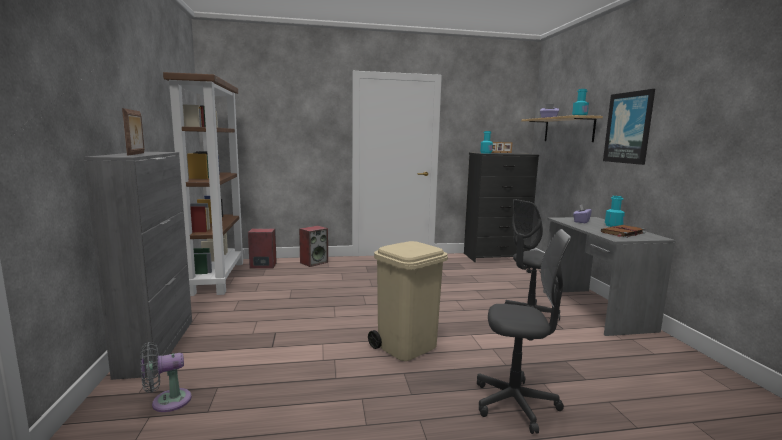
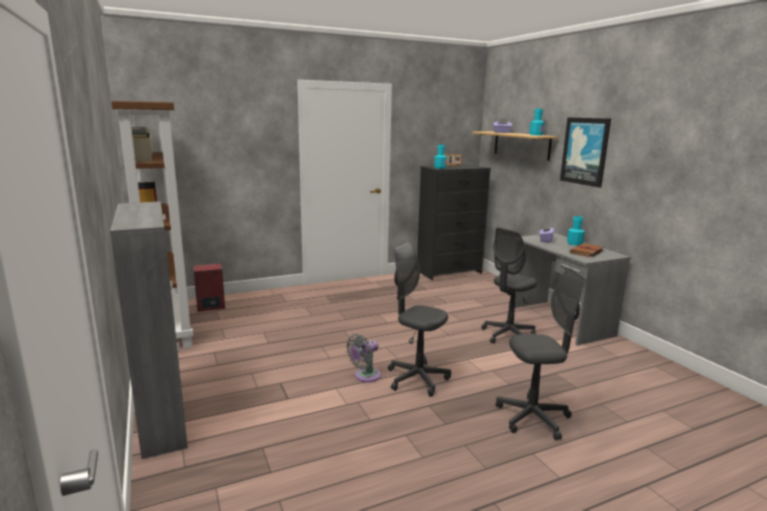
camera: 15 degrees left, 5 degrees up
(137, 154) = (142, 215): picture frame -> none
(167, 402) = (222, 470): grey fan -> grey fan (365, 376)
(314, 262) = (266, 297): speaker -> none
(407, 346) = (417, 379): beige trash can -> grey office chair

